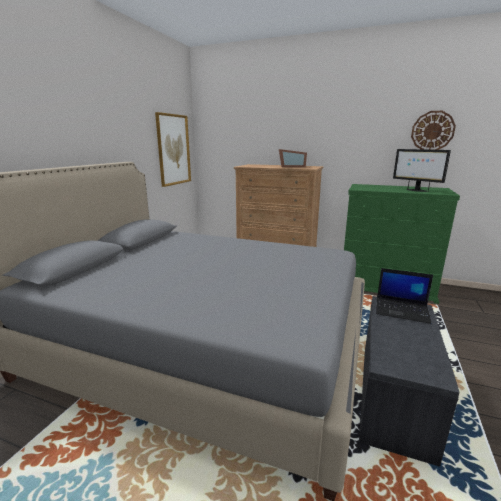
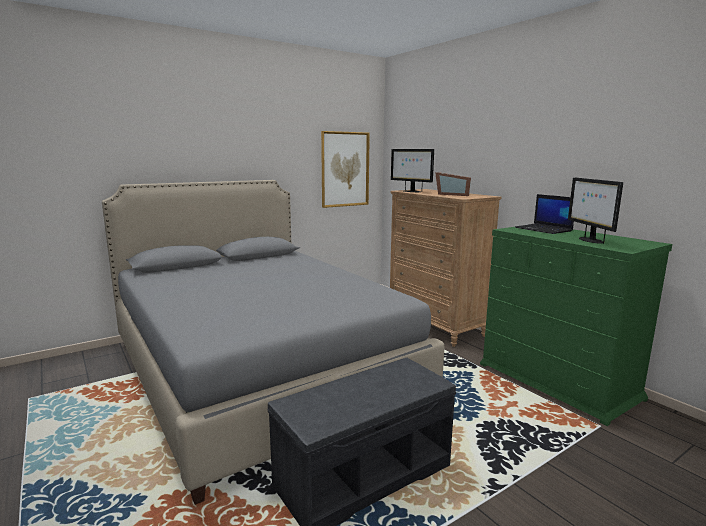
camera: 35 degrees right, 5 degrees down
(252, 166) = (411, 191): none -> monitor
(402, 310) = (406, 377): laptop -> laptop (544, 229)
(432, 131) = (648, 152): wall clock -> none

